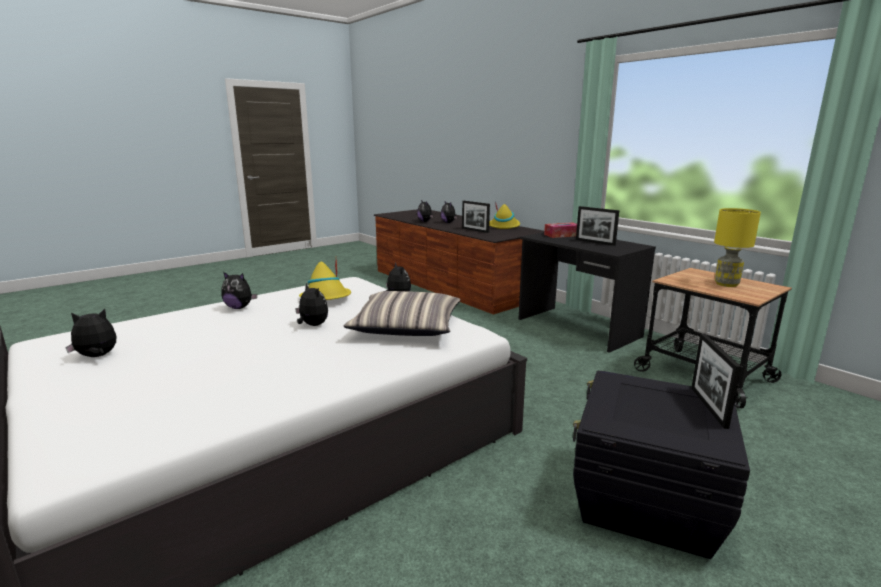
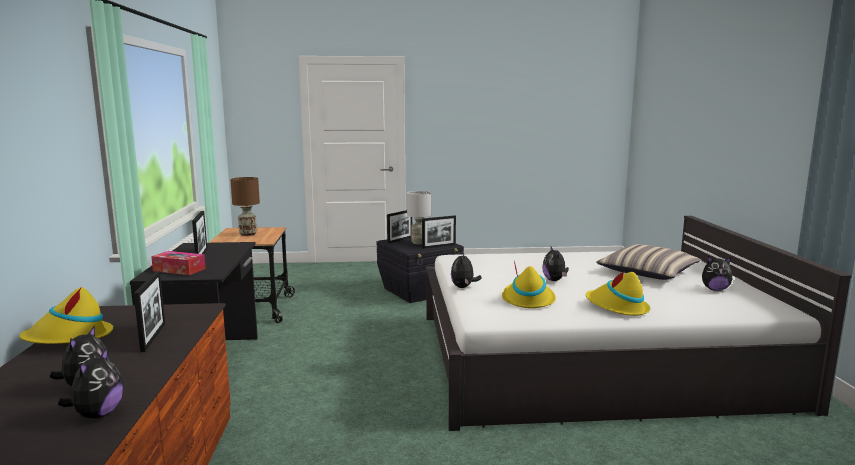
camera: 145 degrees left, 5 degrees down
(239, 307) = (617, 307): plush toy -> yellow hat
(406, 326) = (489, 266): pillow -> pillow (647, 272)
(605, 407) = (439, 246): none -> picture frame
(662, 410) = (419, 242): none -> grey table lamp
(726, 284) = (247, 234): yellow table lamp -> brown table lamp

